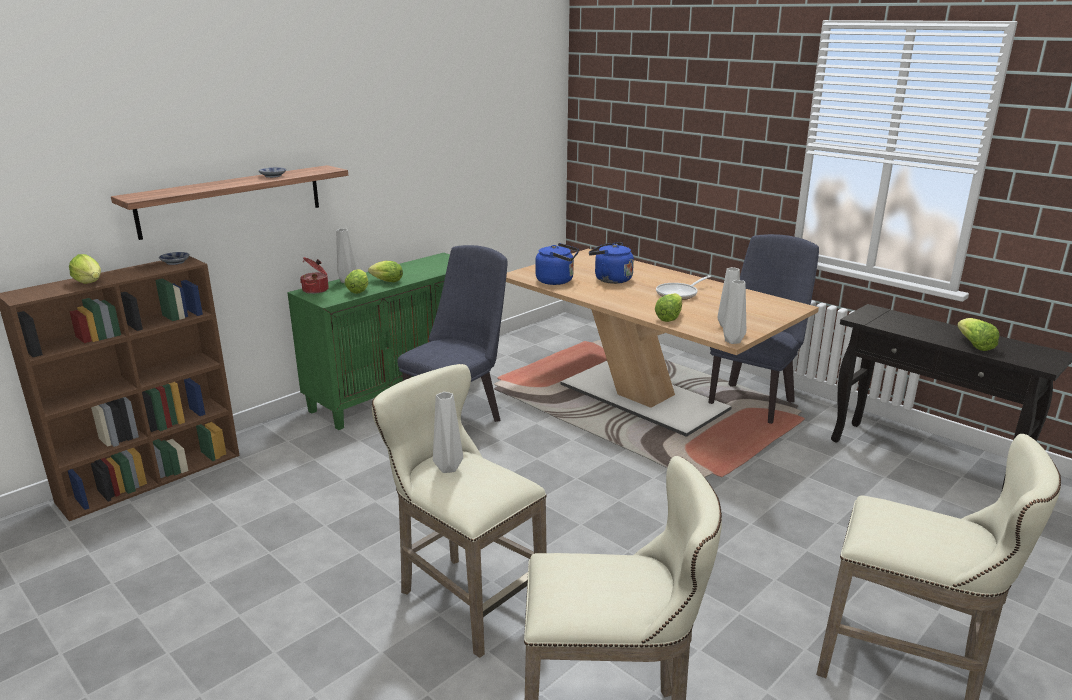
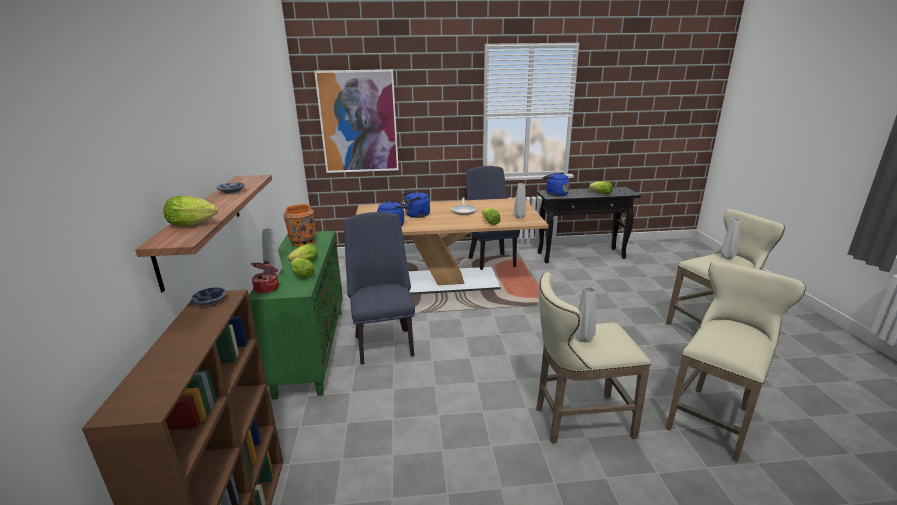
camera: 50 degrees left, 0 degrees up
(90, 283) = (185, 355): lettuce -> lettuce (195, 224)
(430, 265) = (303, 242): none -> orange vase
(631, 132) = (358, 122): none -> picture
(733, 341) = (539, 222): grey vase -> grey vase (727, 257)
(880, 318) = (555, 194): none -> blue kettle

